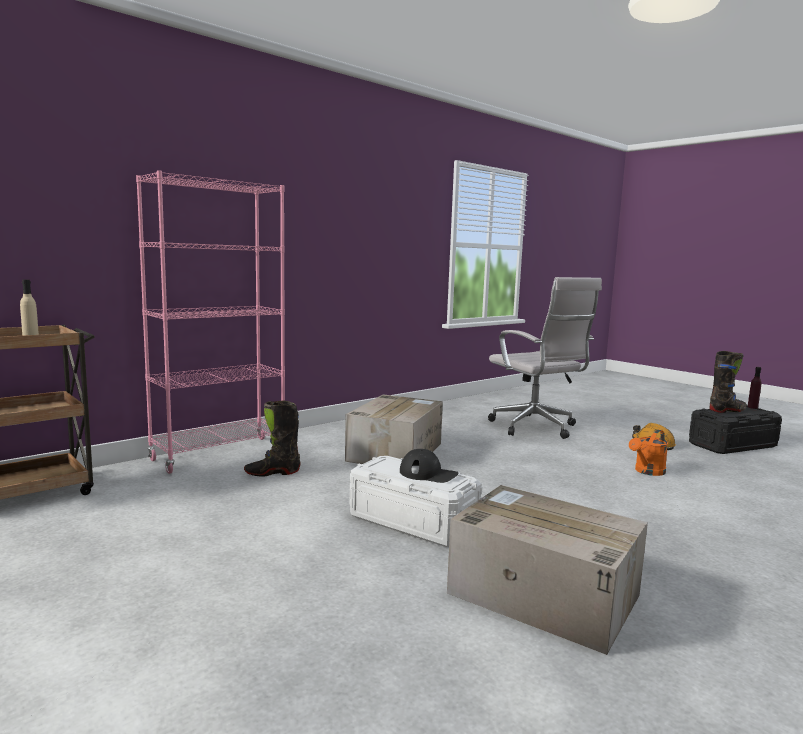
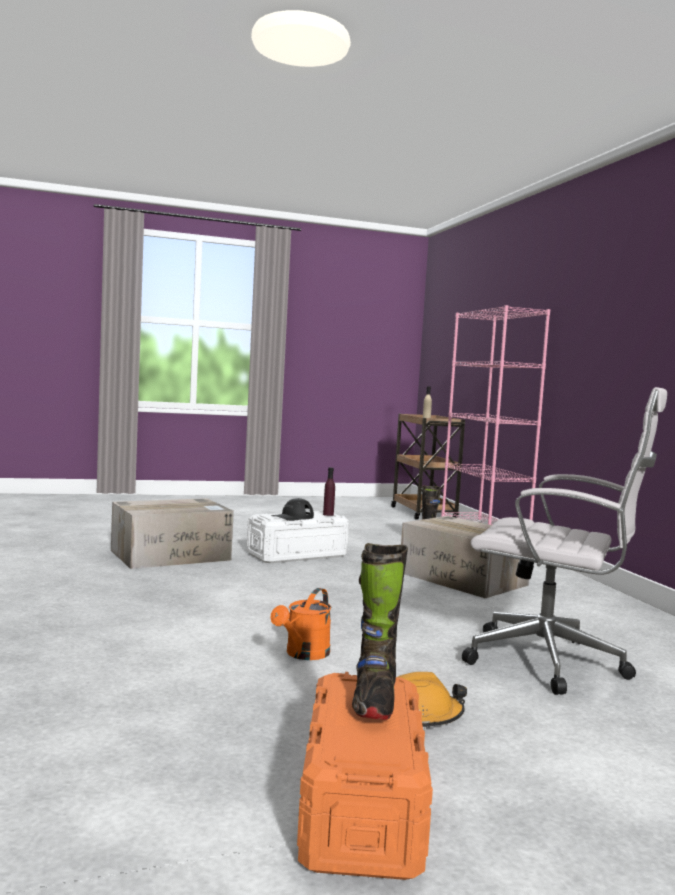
camera: 115 degrees right, 5 degrees down
(536, 428) = (552, 663): white office chair -> white office chair turned 150 degrees counterclockwise
(647, 472) = (303, 655): orange watering can -> orange watering can turned 135 degrees counterclockwise
(732, 445) = (361, 807): black storage box -> orange storage box
(752, 407) = (382, 754): purple bottle -> purple bottle (328, 514)

